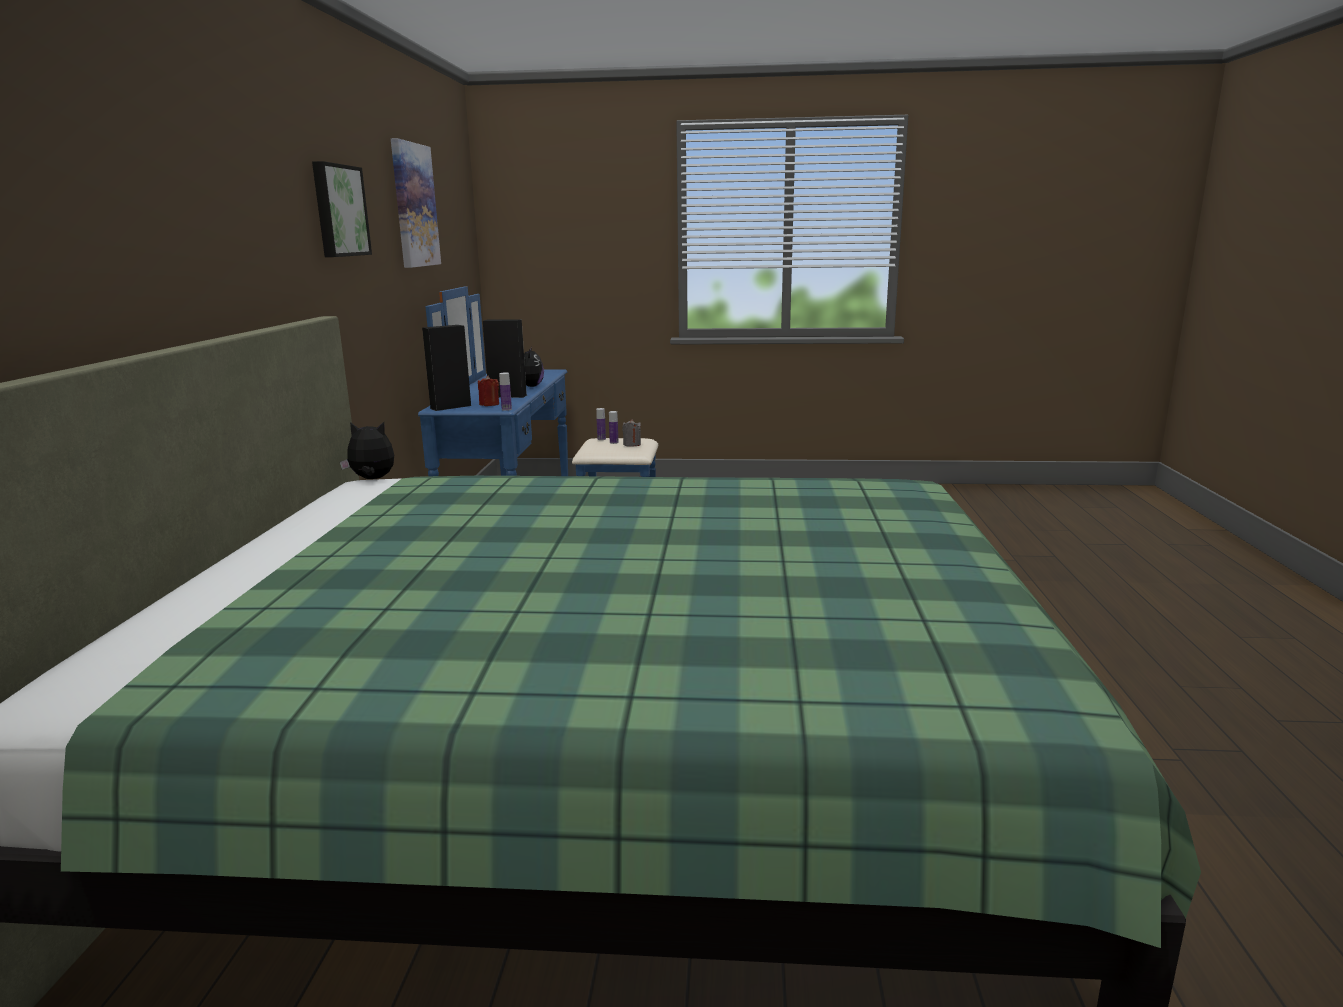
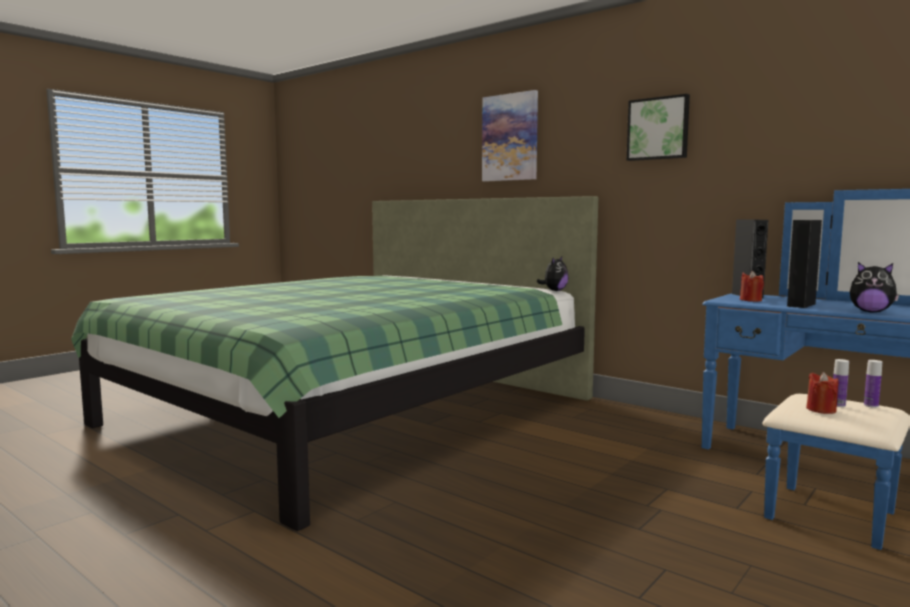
camera: 125 degrees right, 10 degrees down
(414, 205) = (823, 105): picture -> picture (510, 137)
(506, 409) = (717, 300): bottle -> none
(632, 444) = (821, 410): grey candle -> red candle

